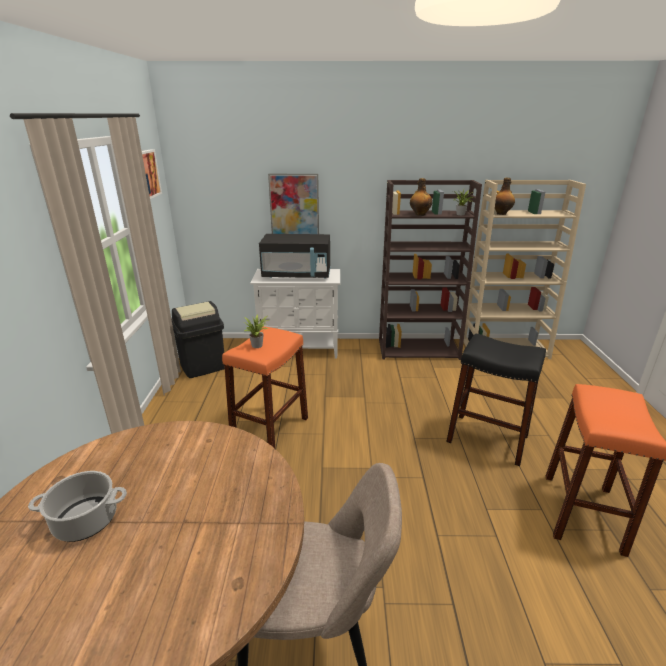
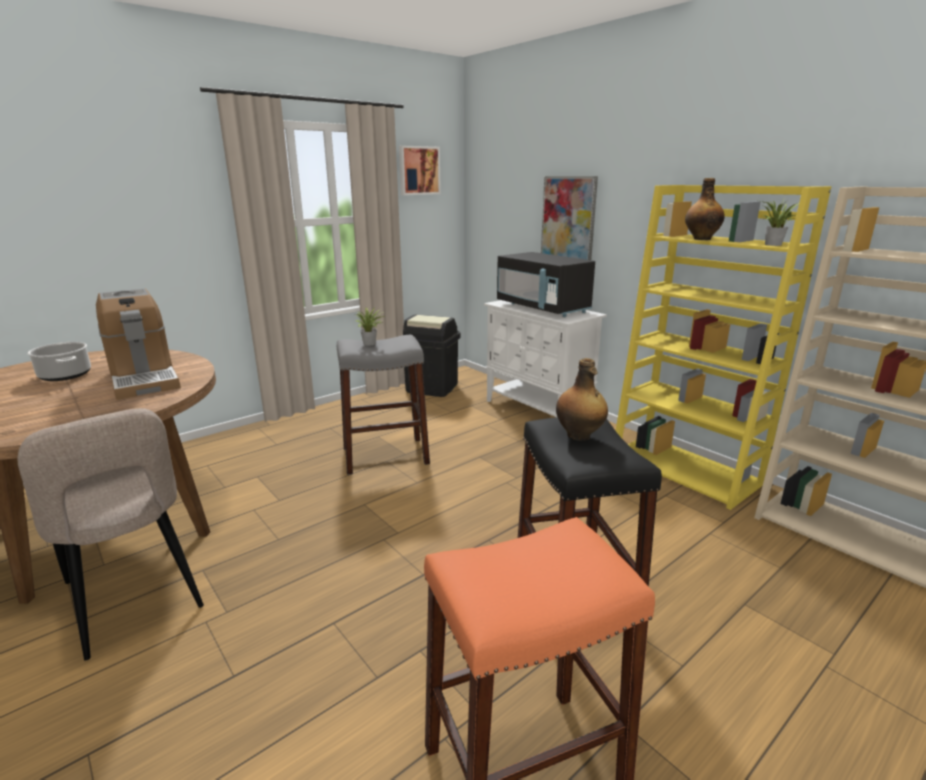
camera: 50 degrees right, 5 degrees down
(190, 467) = (144, 379): none -> coffee machine
(270, 430) = (385, 455): orange stool -> grey stool
(419, 349) = (686, 470): brown bookcase -> yellow bookcase
(501, 213) = (864, 251): bottle -> bottle (579, 435)

